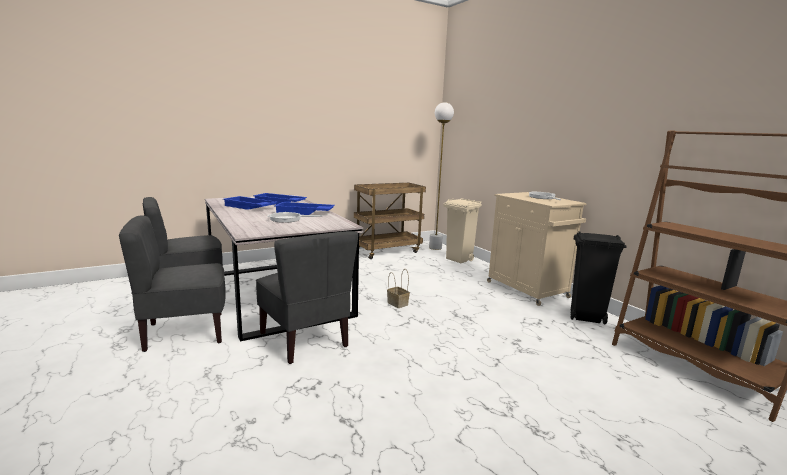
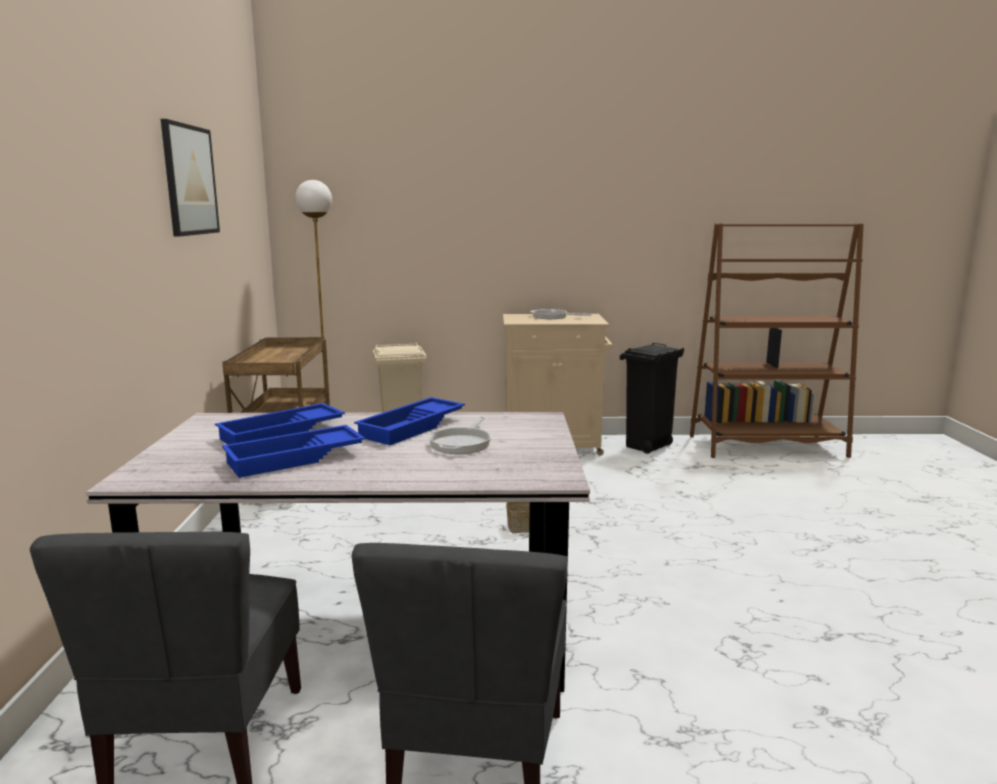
camera: 60 degrees left, 0 degrees up
(305, 340) = (600, 625): grey chair -> none
(349, 100) = (190, 180): none -> picture

